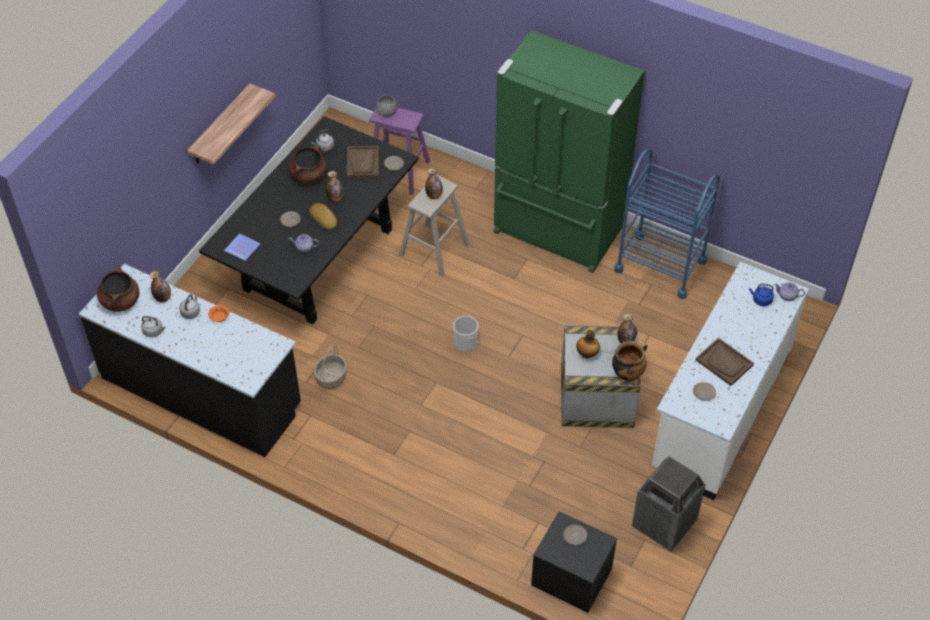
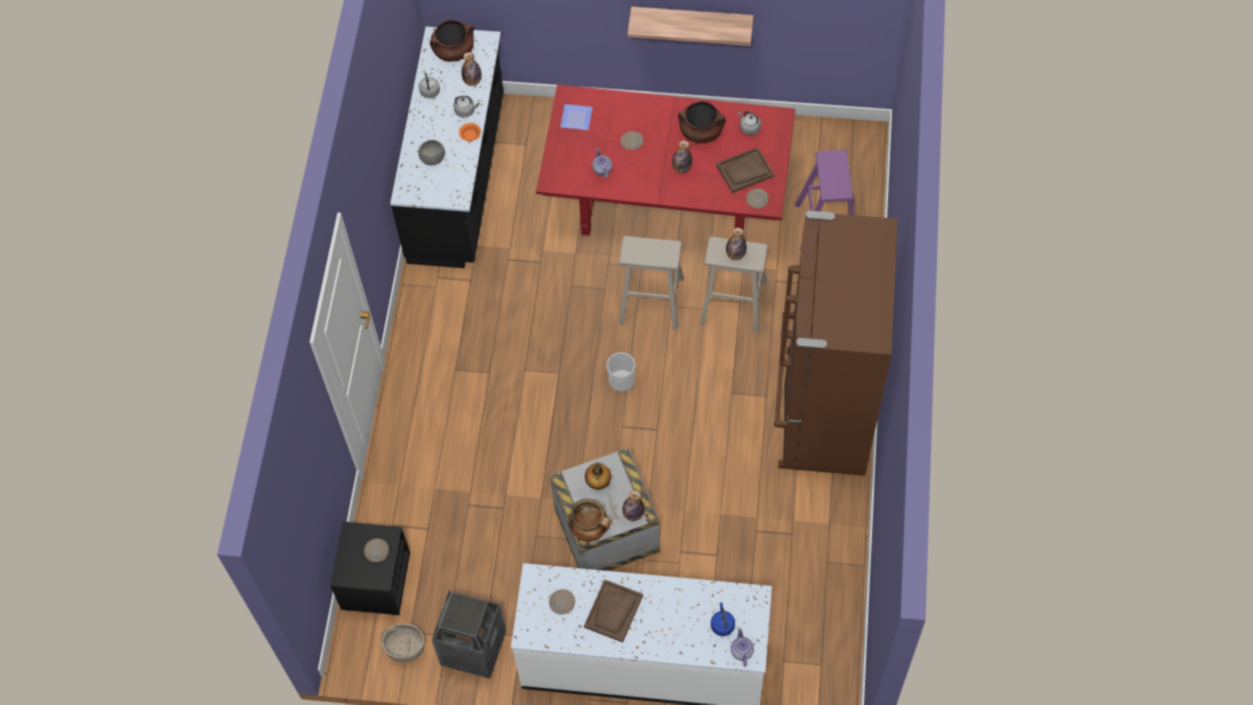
camera: 70 degrees right, 10 degrees up
(318, 260) = (666, 204): black dining table -> red dining table
(324, 217) = (650, 169): bread -> none
(331, 377) = (523, 278): basket -> basket (405, 647)
(387, 113) = (834, 163): grey bowl -> grey bowl (433, 159)
(403, 300) = (651, 301): none -> beige stool
(557, 231) = (822, 411): green fridge -> brown fridge
(660, 265) = (825, 534): blue cart -> none

